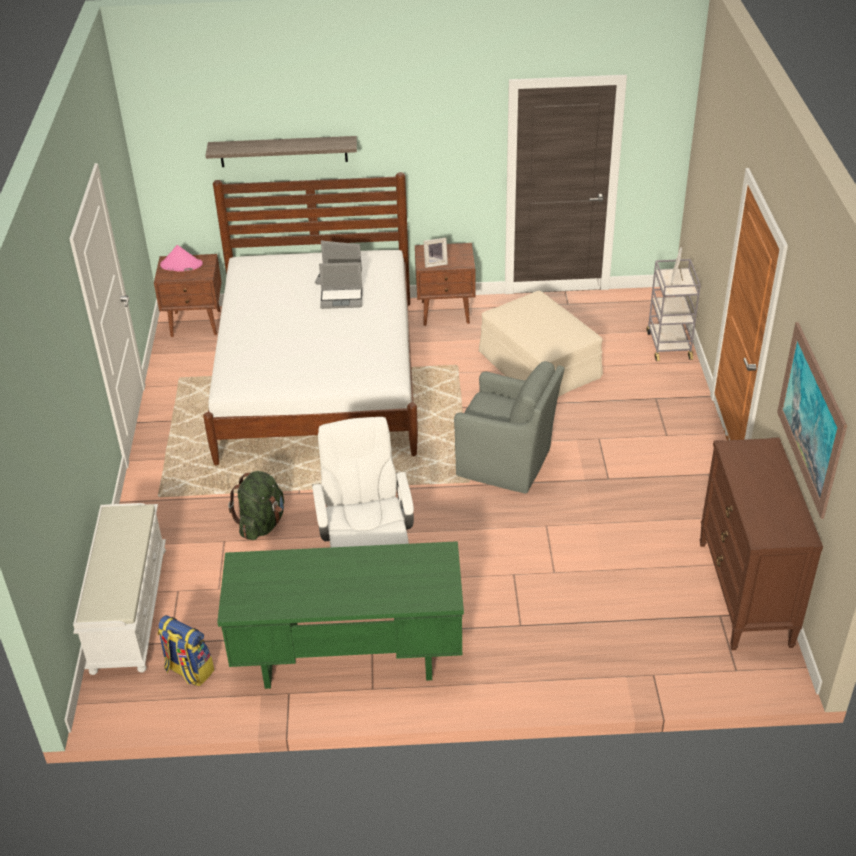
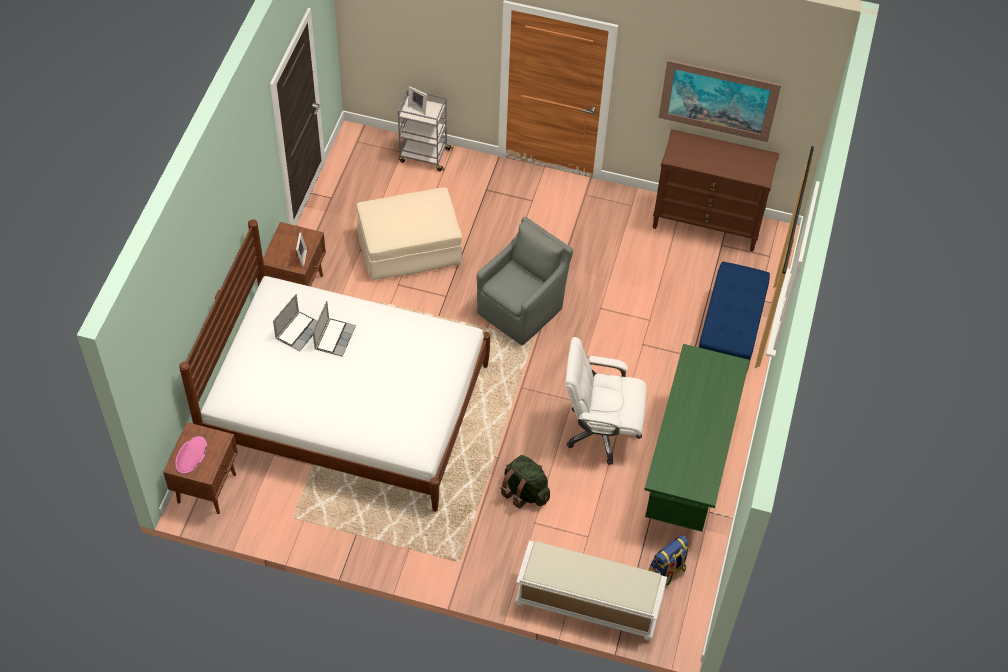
camera: 75 degrees left, 15 degrees up
(283, 151) = (197, 292): shelf -> none
(573, 655) = (729, 336): none -> blue bench

